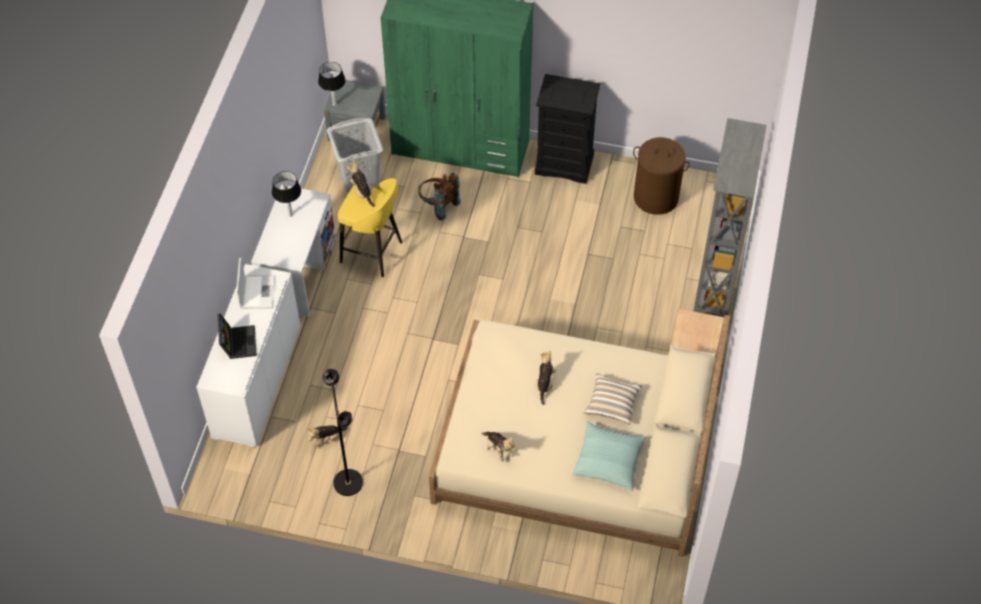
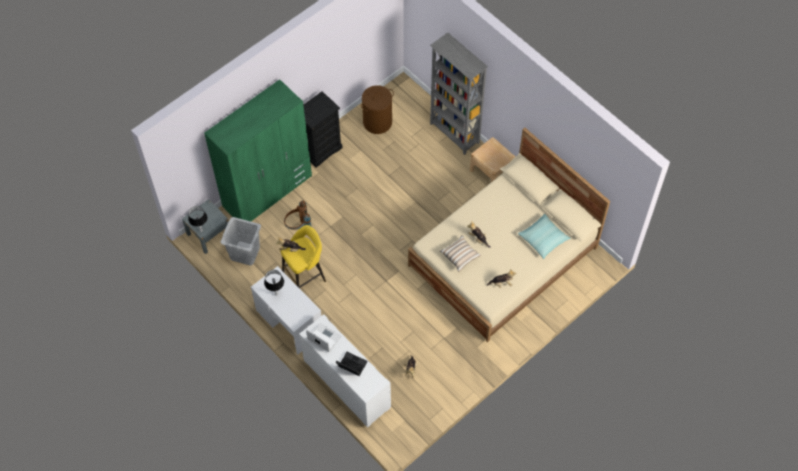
camera: 55 degrees left, 5 degrees up
(348, 482) = (446, 374): black floor lamp -> none
(612, 404) = (512, 216): pillow -> pillow (460, 256)

